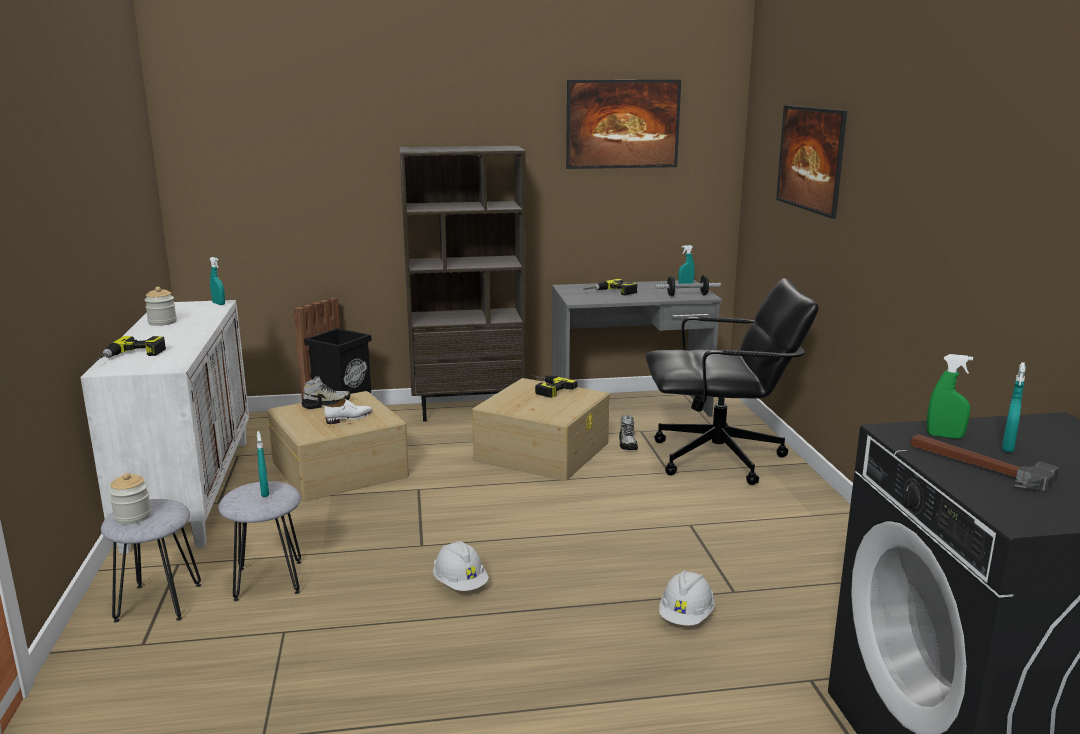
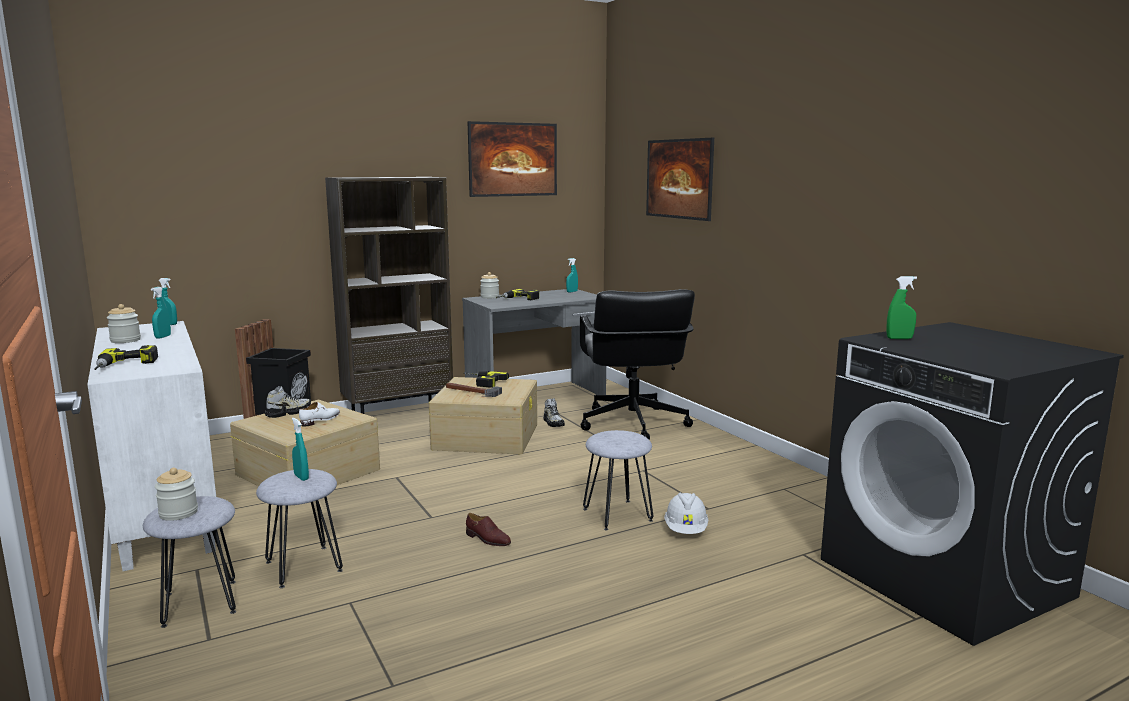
camera: 20 degrees left, 5 degrees down
(460, 584) = (487, 539): white hard hat -> brown shoe
(582, 286) = (489, 297): none -> jar
(620, 580) = (618, 514): none -> grey stool
(687, 295) = (580, 297): dumbbell -> none
(719, 458) = (632, 424): black office chair -> black office chair turned 105 degrees clockwise
(976, 466) = (939, 350): hammer -> hammer (471, 392)
(1008, 447) = (943, 340): turquoise spray bottle -> turquoise spray bottle (163, 337)

